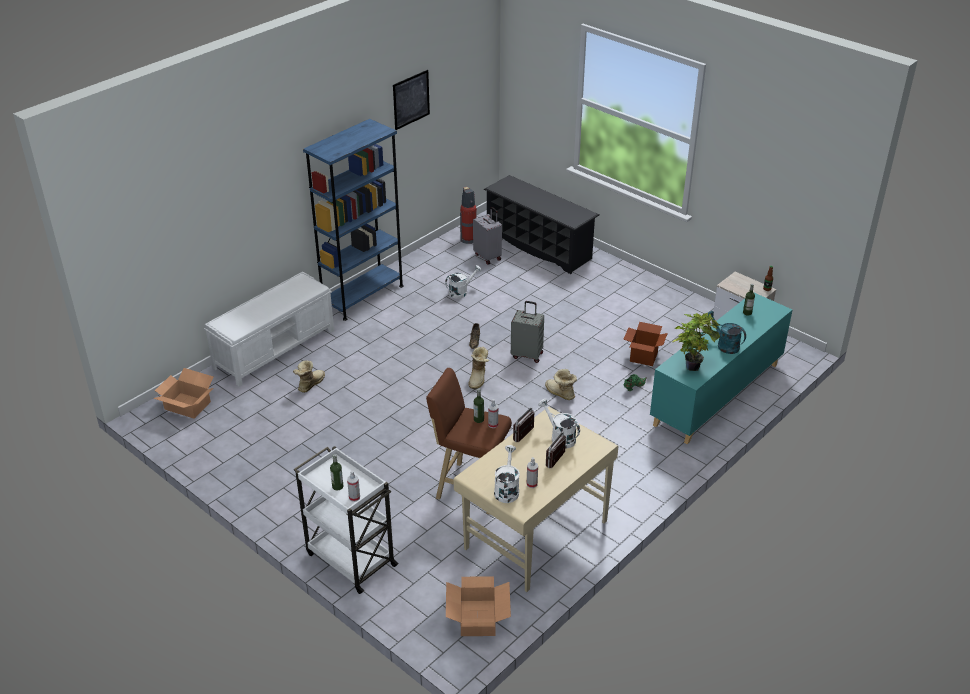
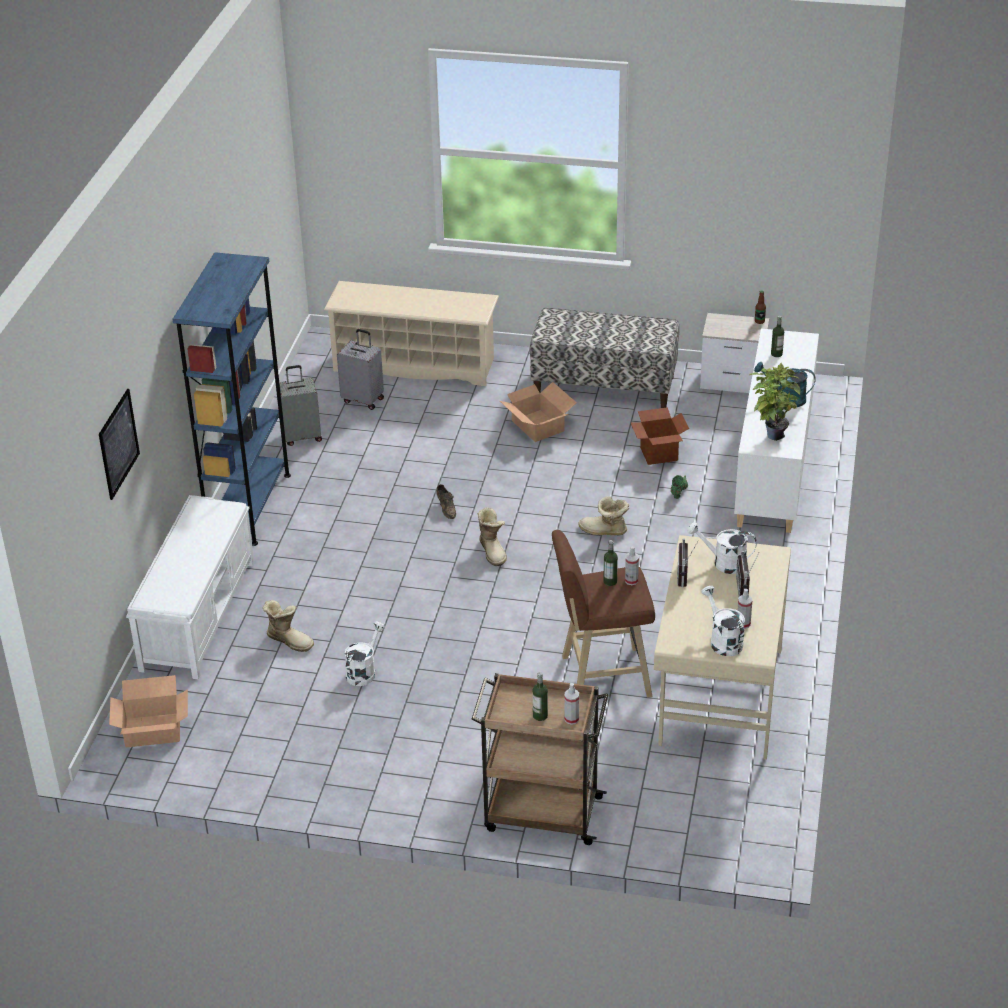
camera: 30 degrees left, 0 degrees up
(309, 384) = (290, 640): boot -> boot turned 120 degrees clockwise
(350, 558) = (541, 813): white cart -> brown cart
(411, 99) = (237, 211): picture -> picture (118, 444)
(461, 292) = (371, 455): white watering can -> white watering can (363, 671)
(468, 239) = (316, 386): fire extinguisher -> none
(477, 618) = (741, 810): cardboard box -> cardboard box (537, 426)
(527, 355) = (524, 501): grey suitcase -> grey suitcase (302, 436)
(539, 246) = (415, 364): black shoe rack -> beige shoe rack
(648, 300) = (604, 386): none -> bench
(716, 395) = (774, 466): turquoise cabinet -> white cabinet

